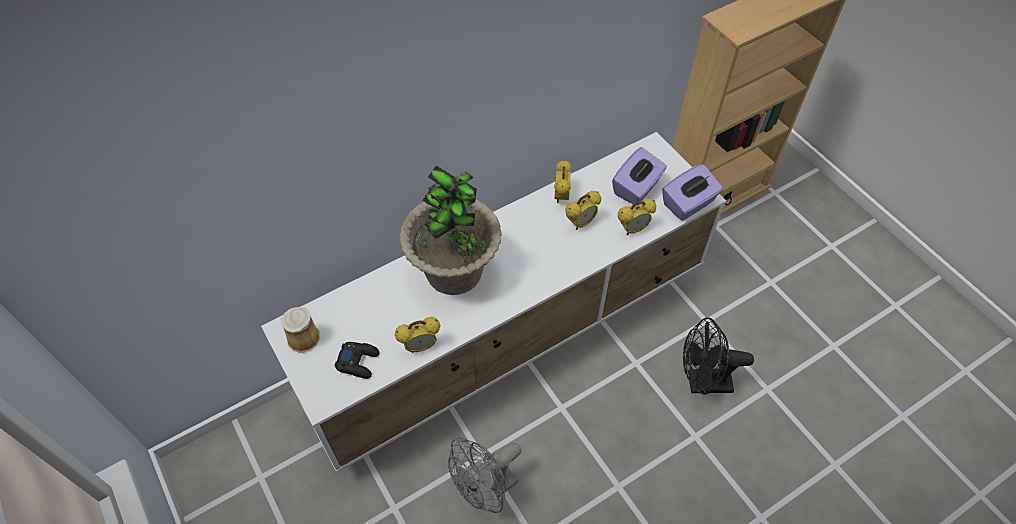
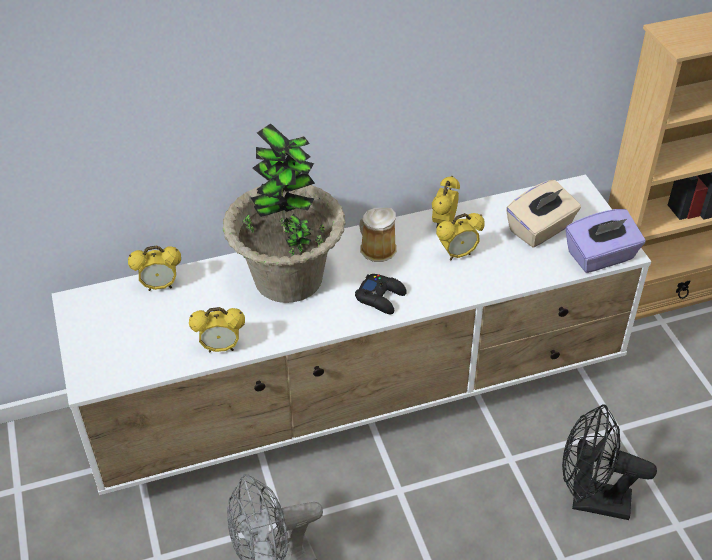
camera: 15 degrees right, 10 degrees down
(302, 337) = (91, 313): mug -> mug (376, 248)
(358, 362) = (144, 350): black game controller -> black game controller (381, 297)
(632, 229) = (520, 272): alarm clock -> alarm clock (160, 286)
(637, 188) = (540, 229): purple tissue box -> beige tissue box

